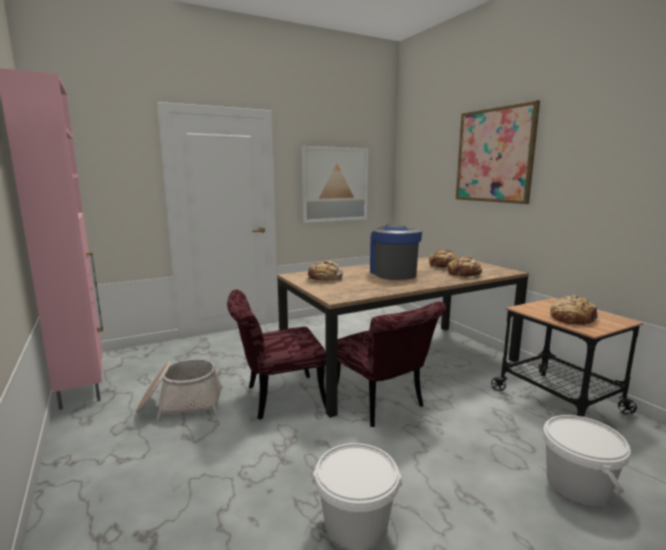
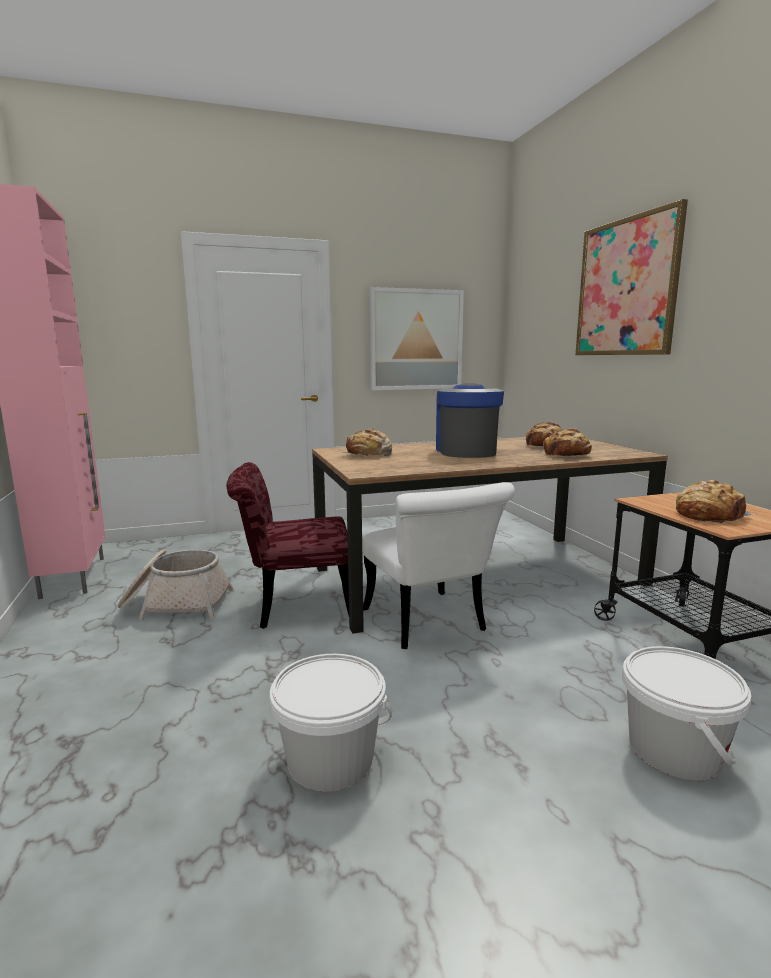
camera: 10 degrees right, 0 degrees up
(383, 405) = (430, 625): red chair -> white chair

